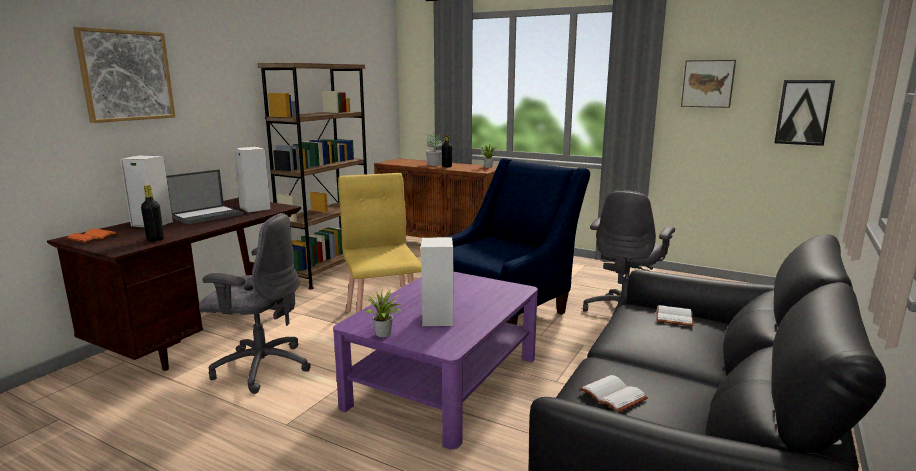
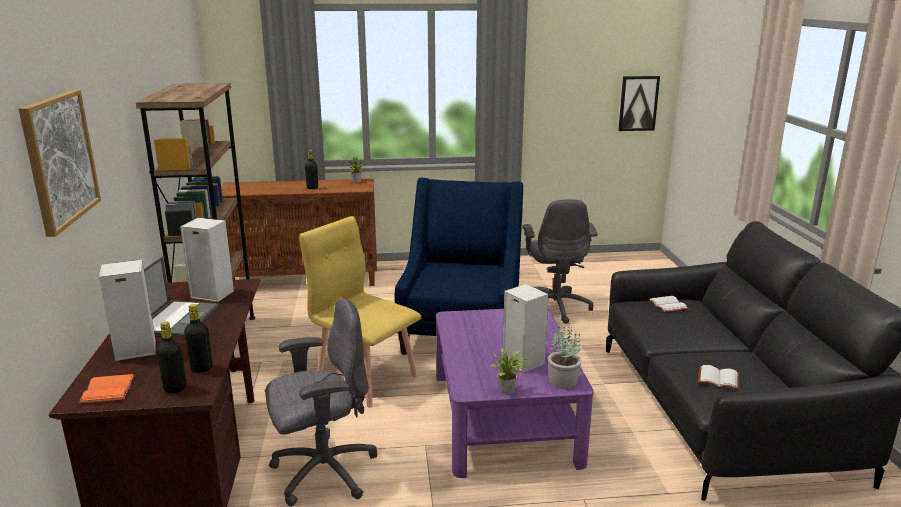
camera: 35 degrees left, 5 degrees up
(119, 245) = (175, 388): none -> black bottle
(434, 164) = (291, 186): potted plant -> potted plant (562, 381)
(708, 83) = (563, 80): picture -> none

